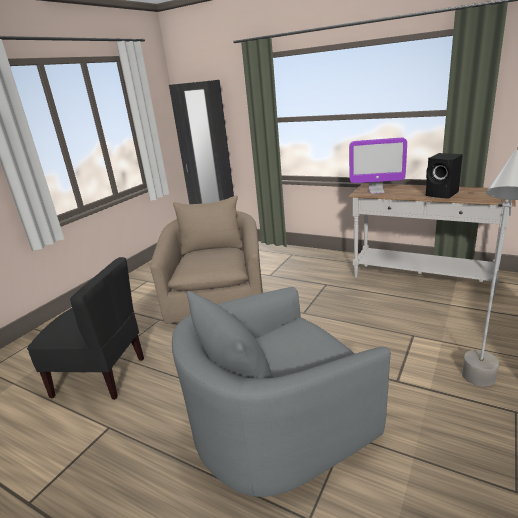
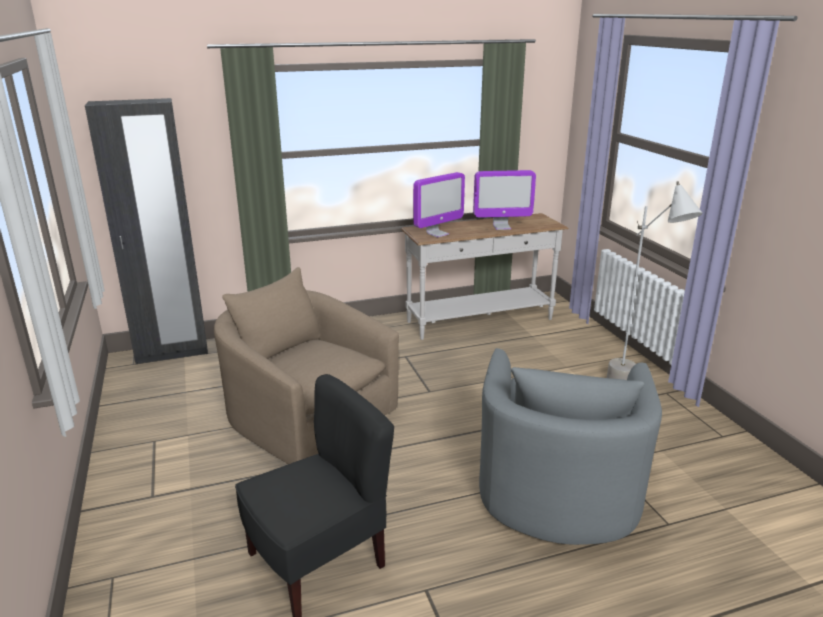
camera: 50 degrees left, 0 degrees up
(443, 194) = (501, 227): black speaker -> monitor

